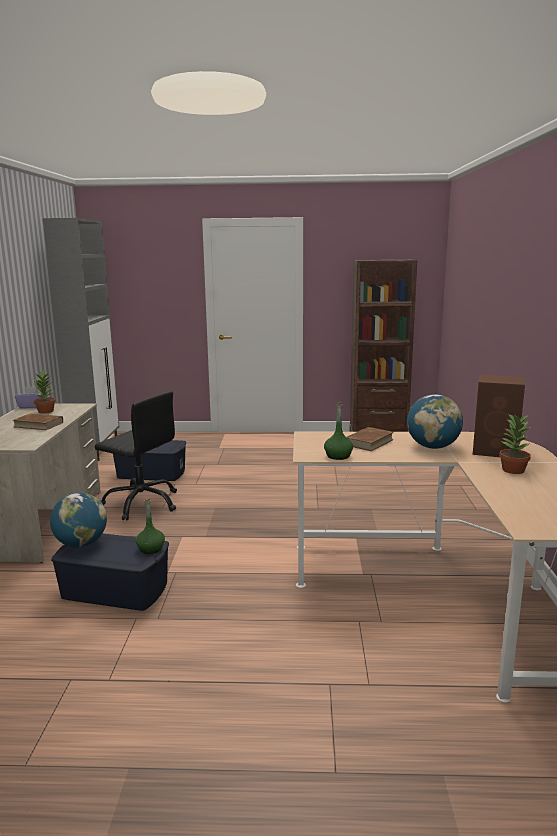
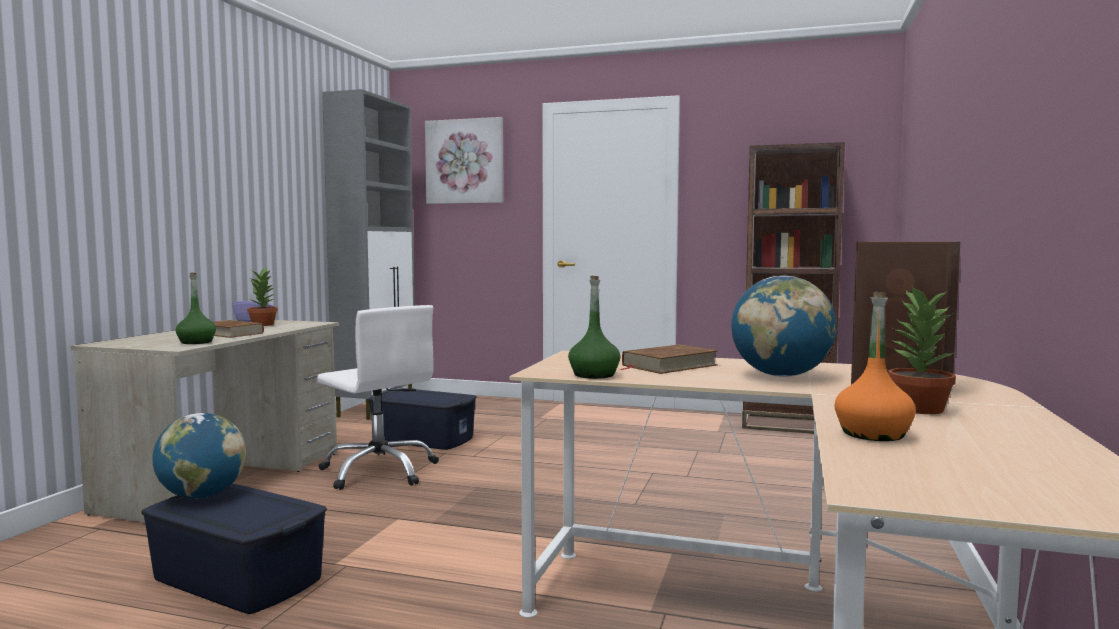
camera: 15 degrees right, 10 degrees down
(142, 261) = (465, 161): none -> picture
(142, 503) = (379, 471): black office chair -> white office chair
(150, 549) = (289, 513): green bottle -> green bottle (196, 342)
(504, 492) = (872, 434): none -> orange bottle

